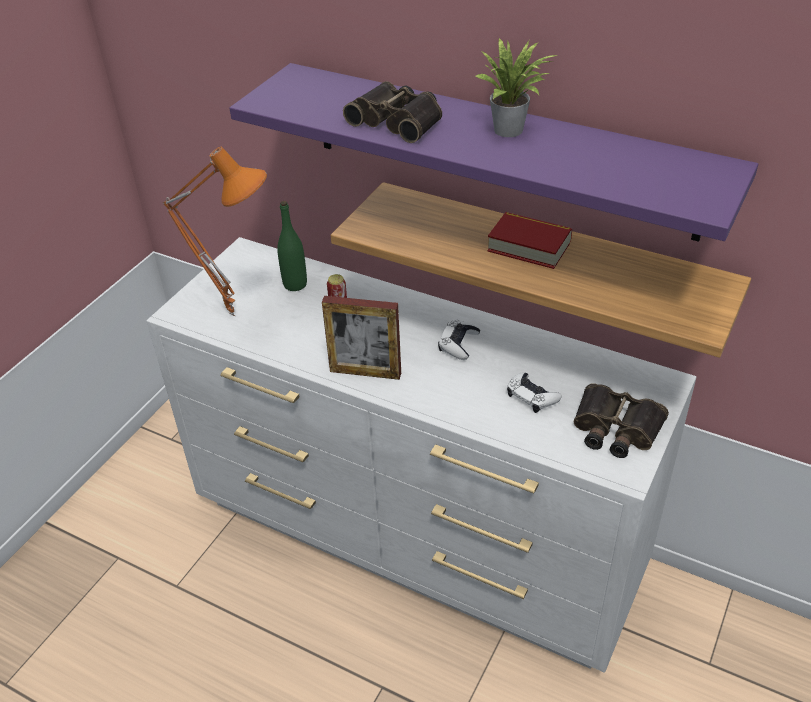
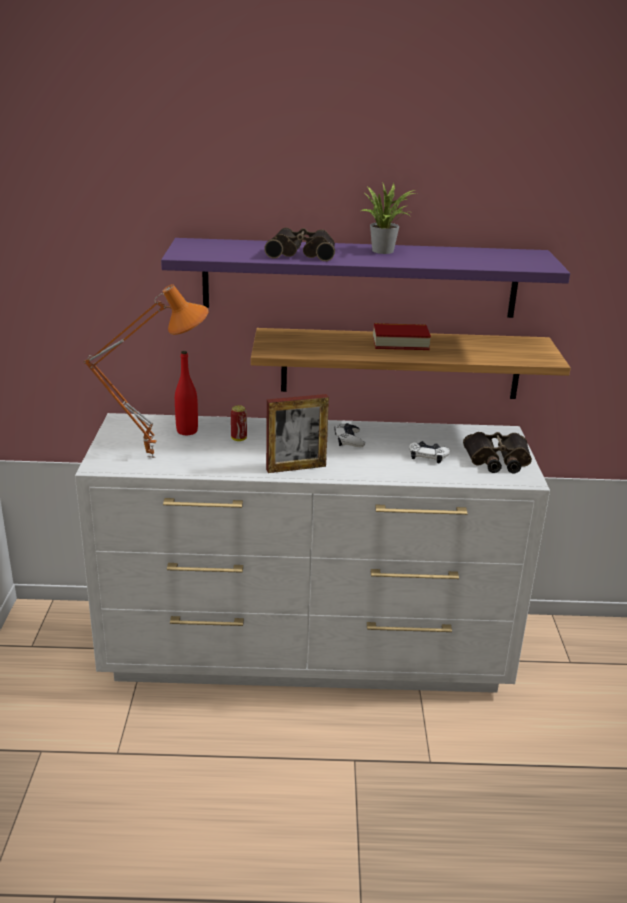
camera: 30 degrees left, 15 degrees down
(295, 284) = (187, 431): green bottle -> red bottle

